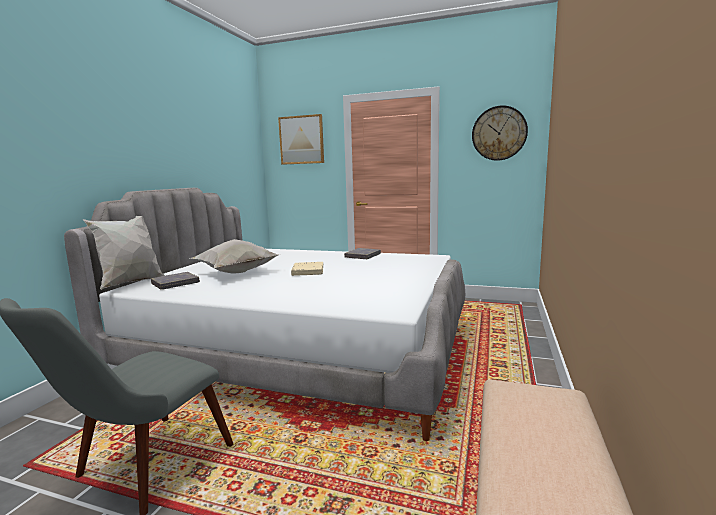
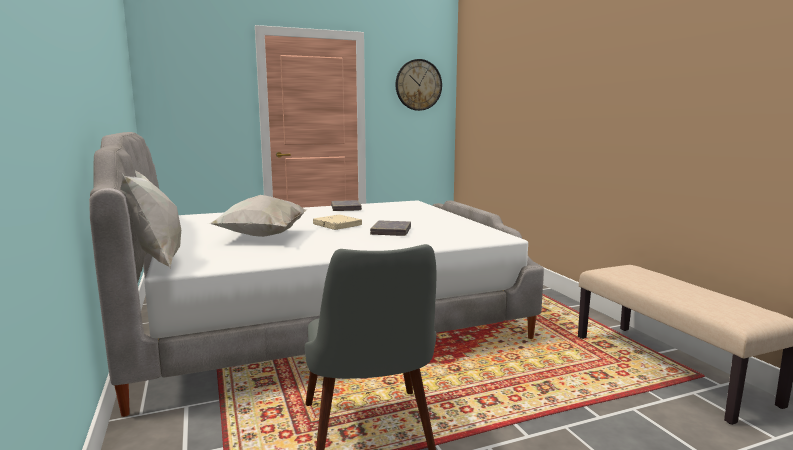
camera: 40 degrees left, 0 degrees up
(175, 283) = (222, 255): grey book -> grey book (391, 231)
(301, 140) = (197, 74): picture -> none

